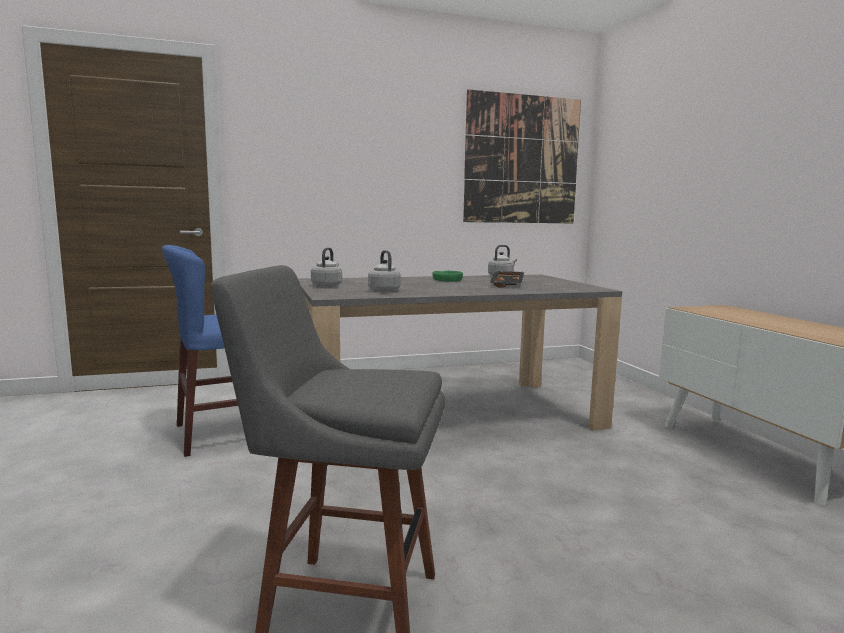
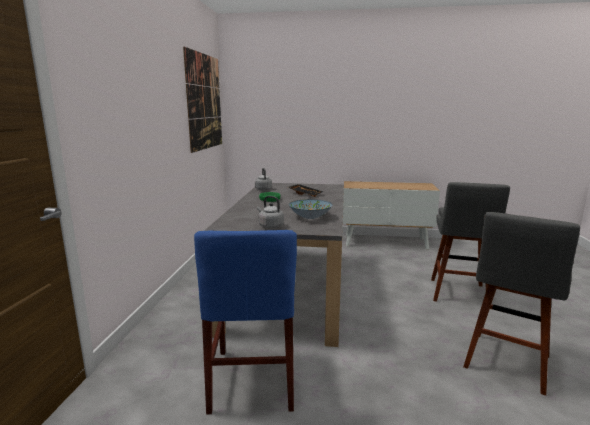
camera: 65 degrees left, 5 degrees up
(383, 290) = (310, 217): grey kettle -> bowl
(601, 552) = (458, 294): none -> grey stool

